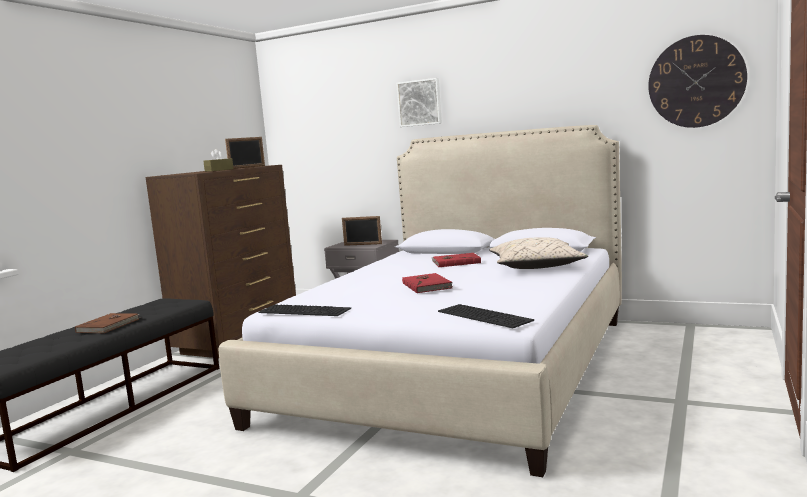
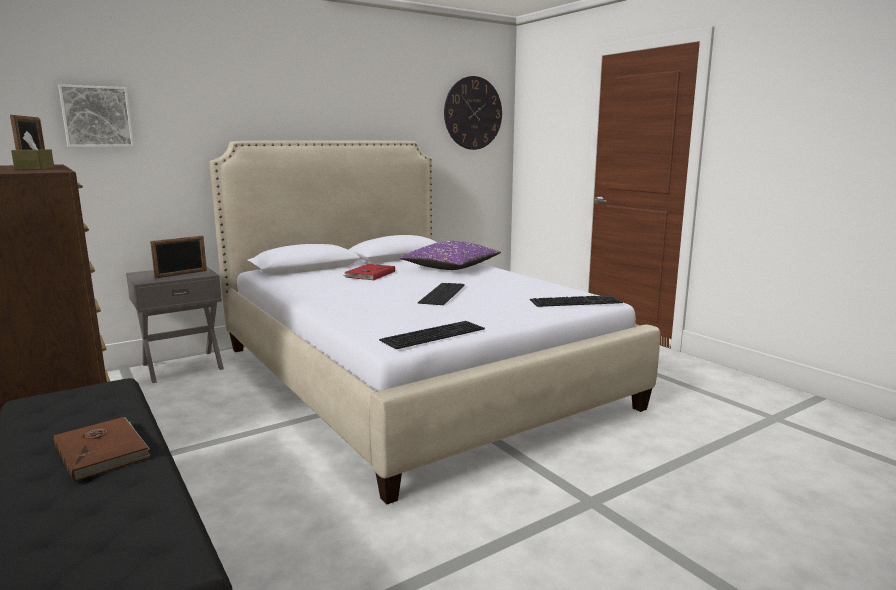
camera: 60 degrees left, 5 degrees up
(420, 103) = (229, 97): picture -> picture (97, 117)
(427, 285) = (441, 293): red book -> keyboard
(535, 267) = (450, 267): beige pillow -> purple pillow

